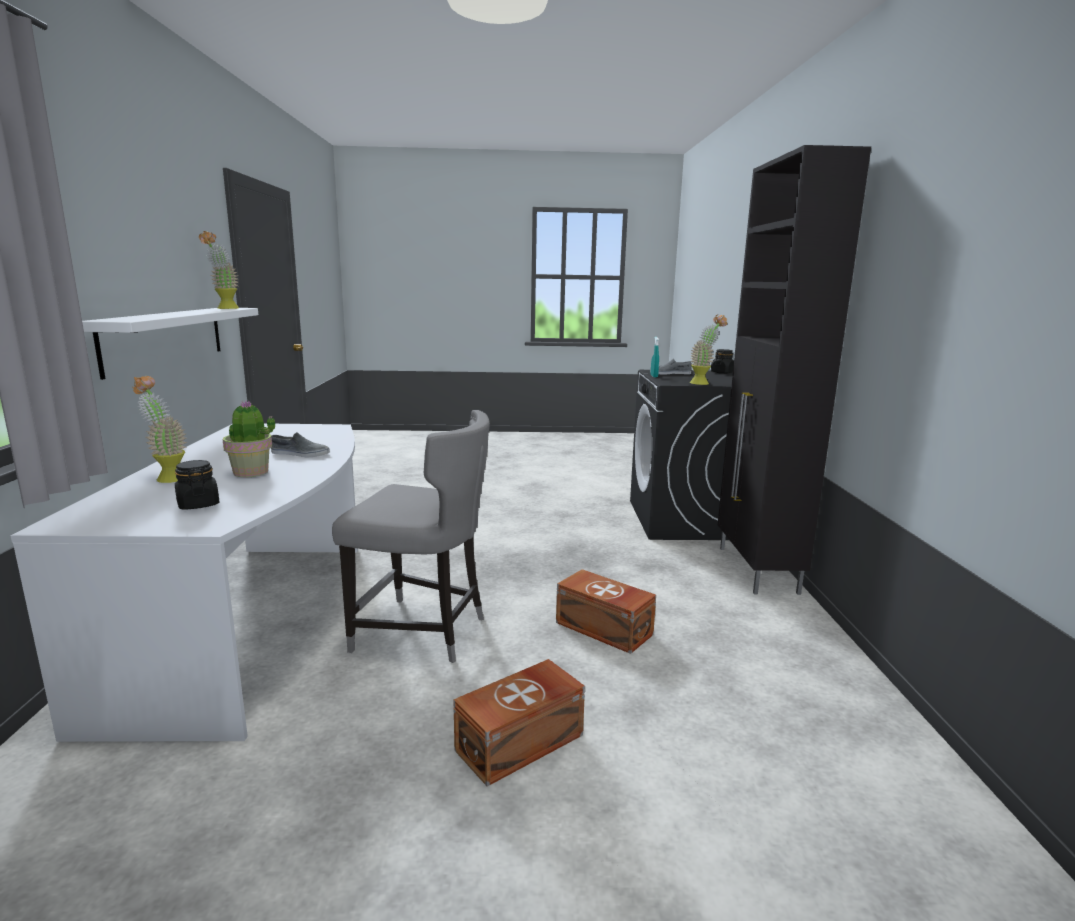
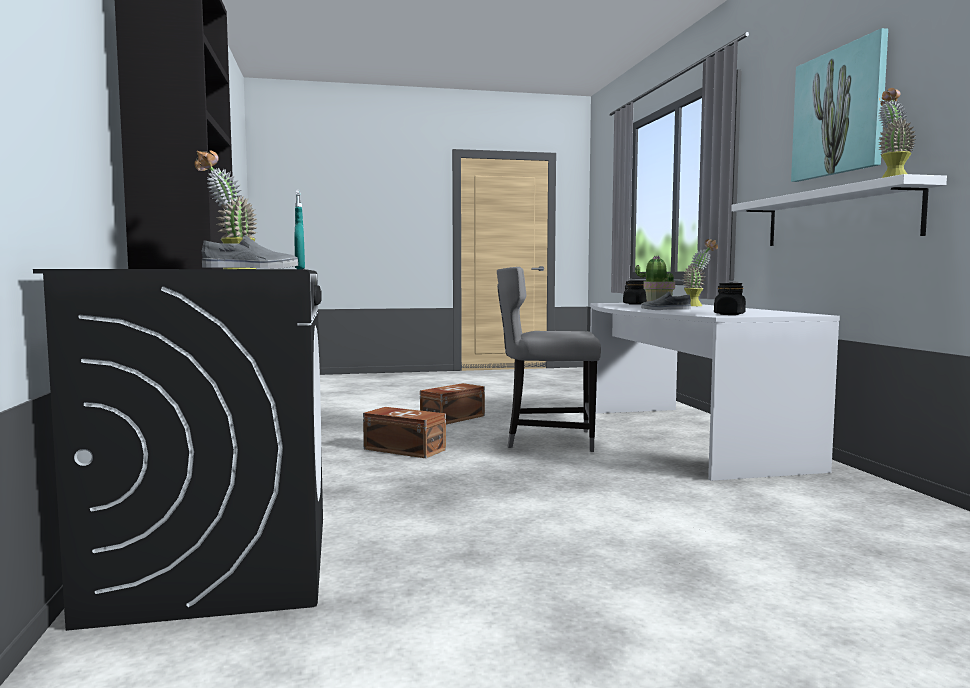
camera: 170 degrees right, 10 degrees down
(146, 224) = (838, 112): none -> picture
(722, 372) = (105, 268): black jar -> black jar (729, 314)

